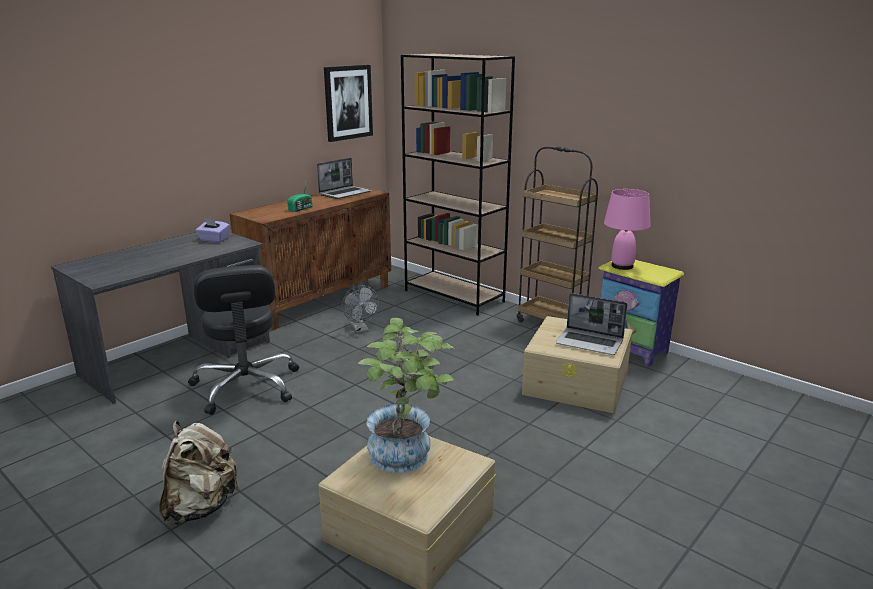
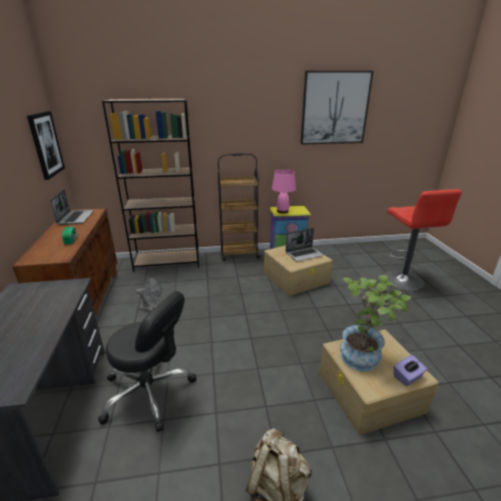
camera: 50 degrees left, 5 degrees up
(214, 240) = (37, 294): purple tissue box -> purple tissue box (407, 377)
(764, 87) = (335, 108): none -> picture
(766, 481) = (403, 280): none -> red stool

